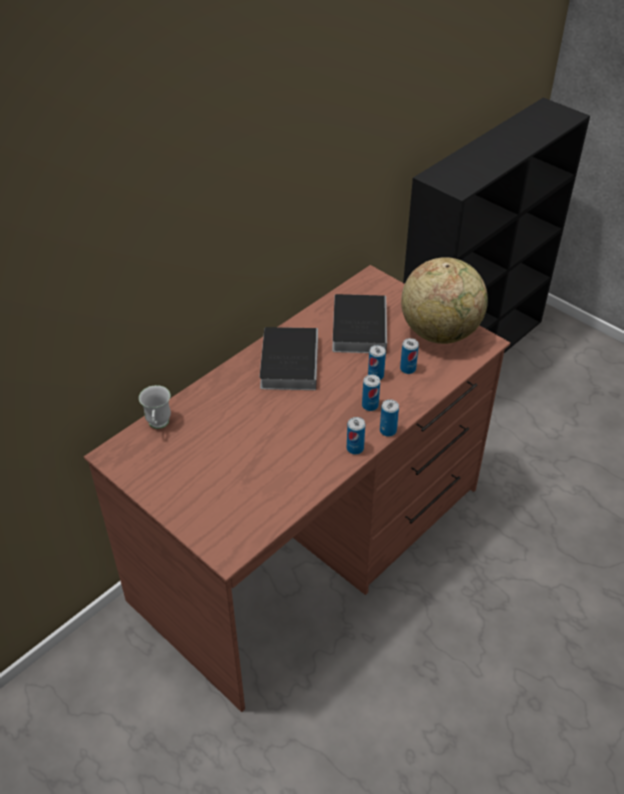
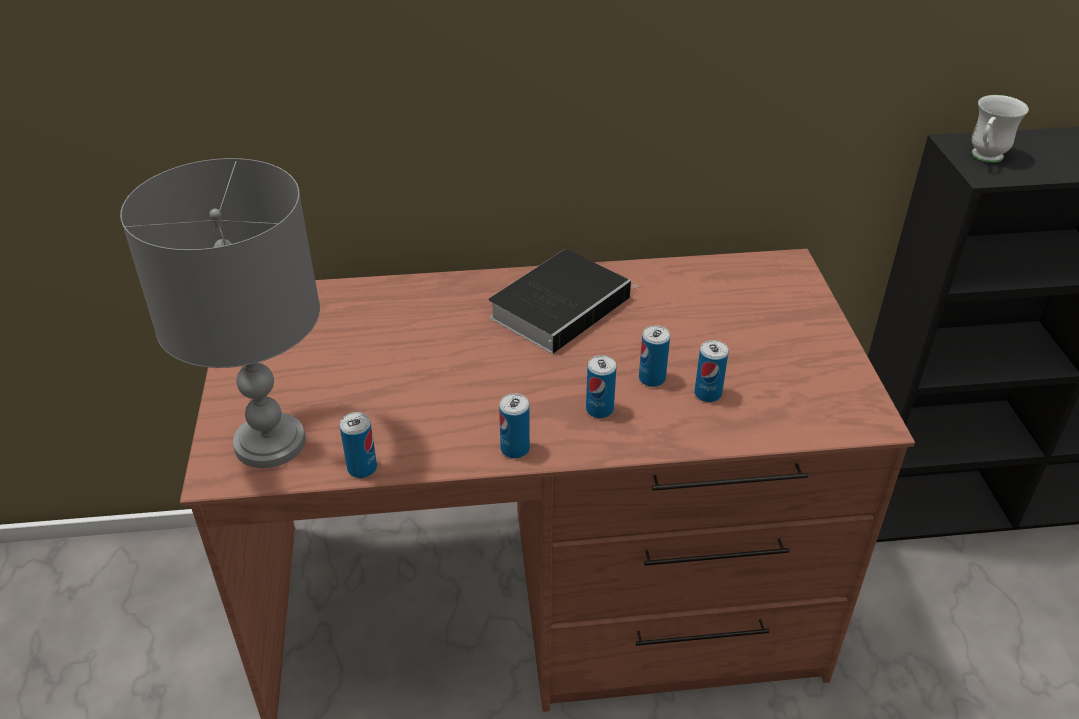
camera: 40 degrees right, 5 degrees down
(158, 426) = (331, 296): white mug -> white mug (984, 159)
(233, 522) = (268, 443): none -> grey table lamp
(359, 326) = (701, 310): book -> none
(388, 431) = (585, 453): can -> can (362, 468)
(440, 332) = (812, 373): globe -> none

